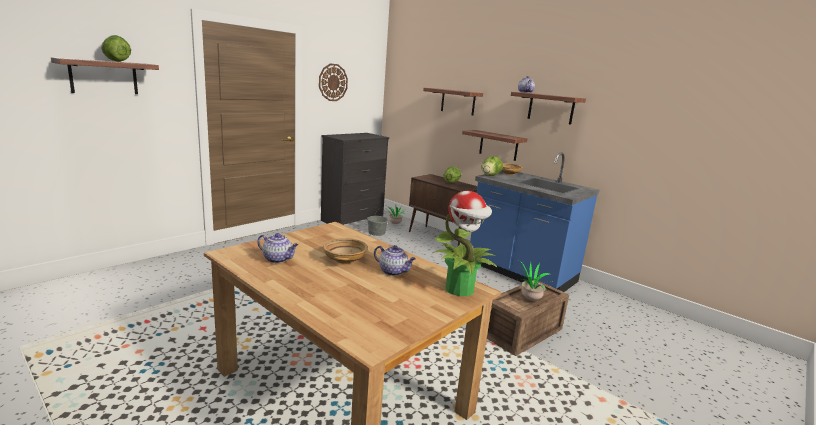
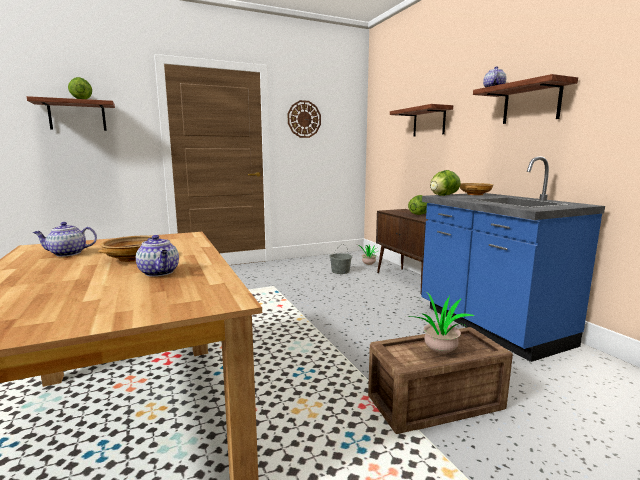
camera: 25 degrees right, 5 degrees down
(278, 259) = (67, 254): teapot -> teapot turned 120 degrees clockwise
(353, 219) = (327, 259): black dresser -> none
(460, 289) = (203, 298): potted plant -> none
(498, 145) = (472, 165): shelf -> none

